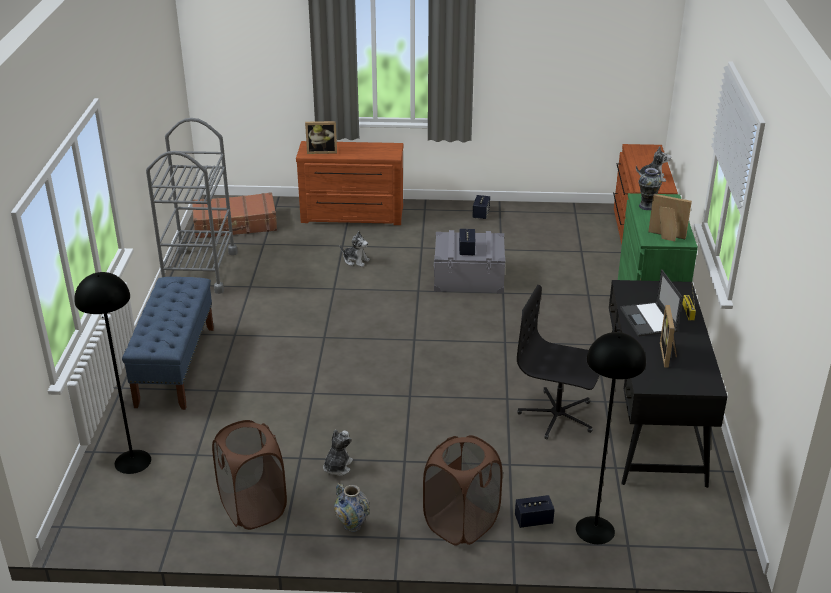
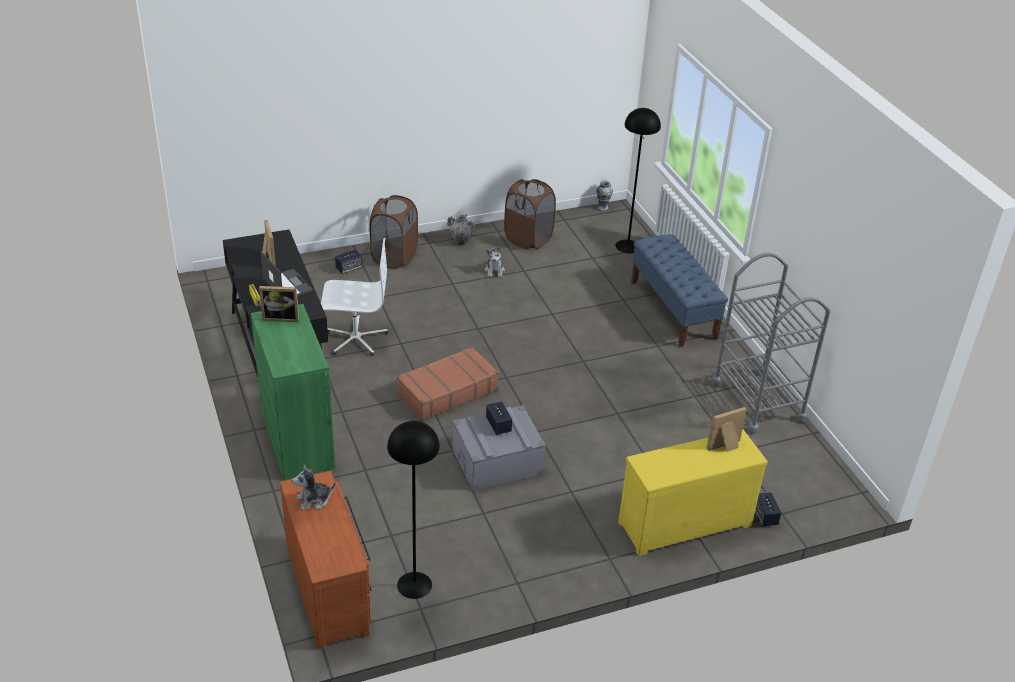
camera: 155 degrees right, 5 degrees up
(235, 225) = (791, 471): brown suitcase -> brown suitcase (447, 391)
(352, 216) = (683, 521): brown dresser -> yellow dresser
(355, 260) = (625, 453): plush toy -> none
(481, 214) = (537, 570): speaker -> speaker (765, 516)
(557, 416) = (355, 338): black office chair -> white office chair
(595, 530) = (307, 271): black floor lamp -> black floor lamp (414, 584)
(647, 206) = (305, 352): vase -> vase (602, 208)

